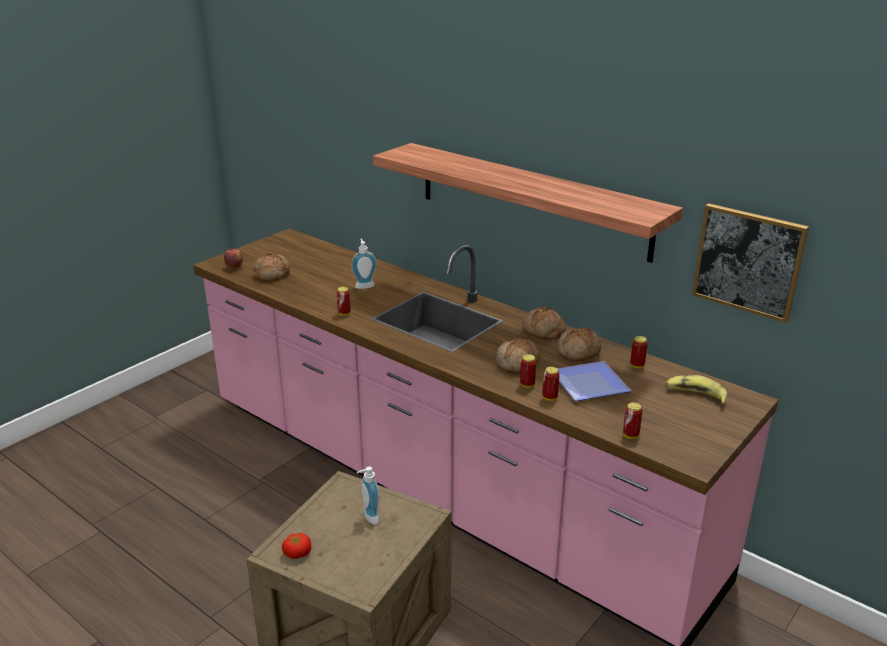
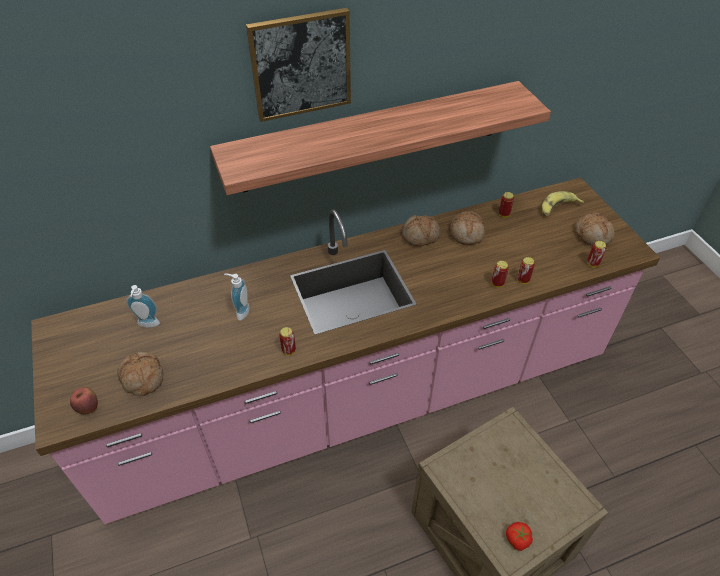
camera: 60 degrees left, 20 degrees up
(368, 518) = (496, 466): soap dispenser -> soap dispenser (148, 325)
(518, 364) = (463, 274): bread -> bread (593, 235)
(586, 383) = (513, 251): plate -> none
(748, 261) = (565, 97): picture -> picture (301, 65)

